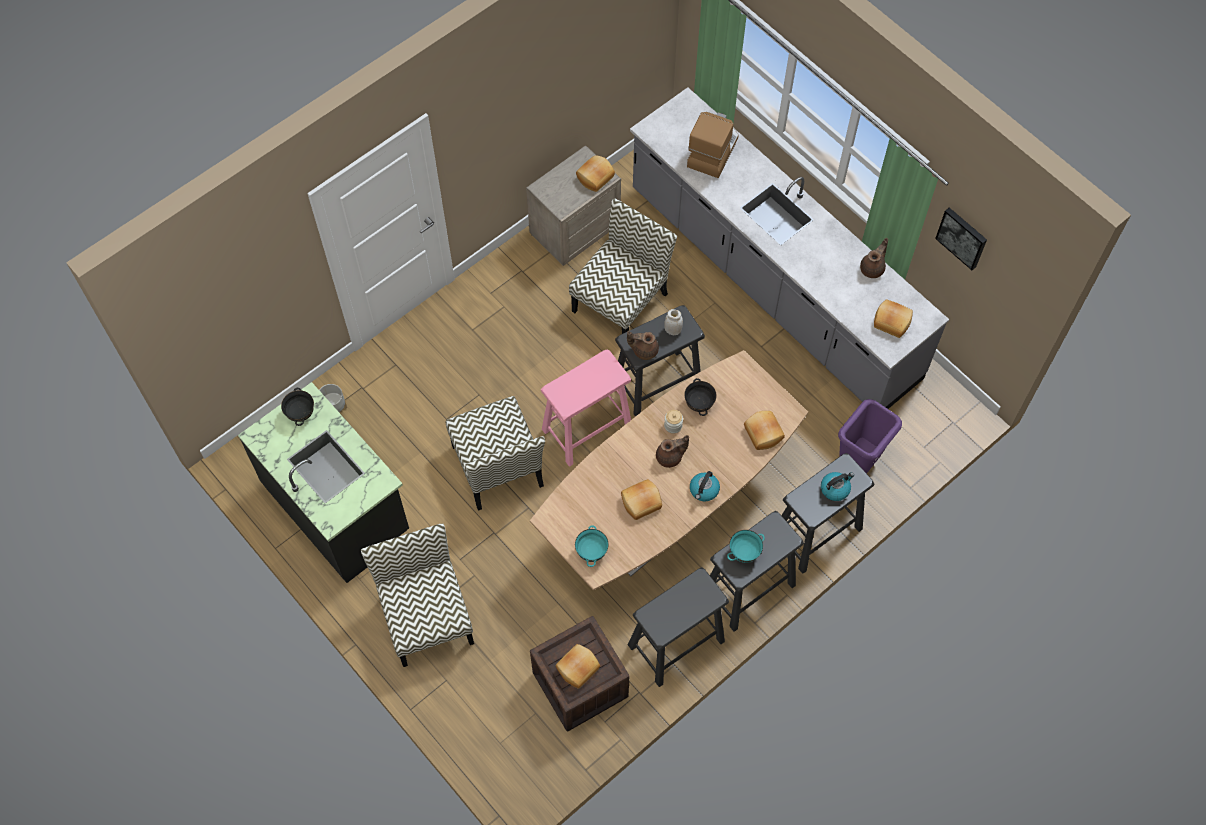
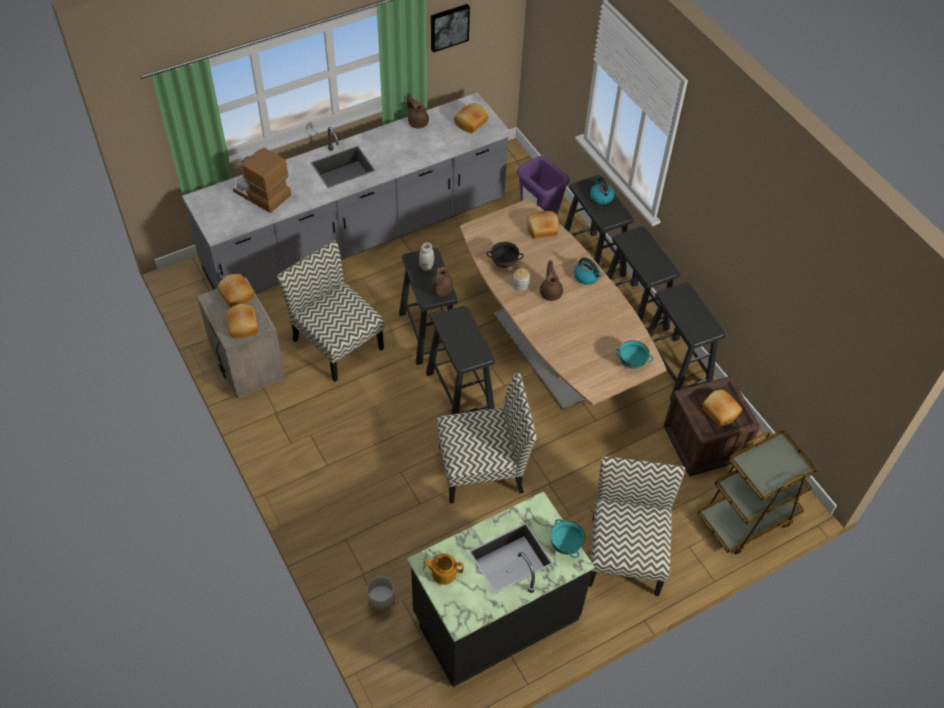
camera: 80 degrees left, 10 degrees down
(301, 413) = (443, 572): black bowl -> teapot
(426, 617) = (624, 553): chair -> chair turned 105 degrees clockwise
(492, 738) = (747, 518): none -> brown cart
(587, 428) = (460, 392): pink stool -> black stool
(641, 503) = (591, 320): bread -> bread (244, 326)
(744, 553) = (648, 263): turquoise bowl -> turquoise bowl (565, 546)

